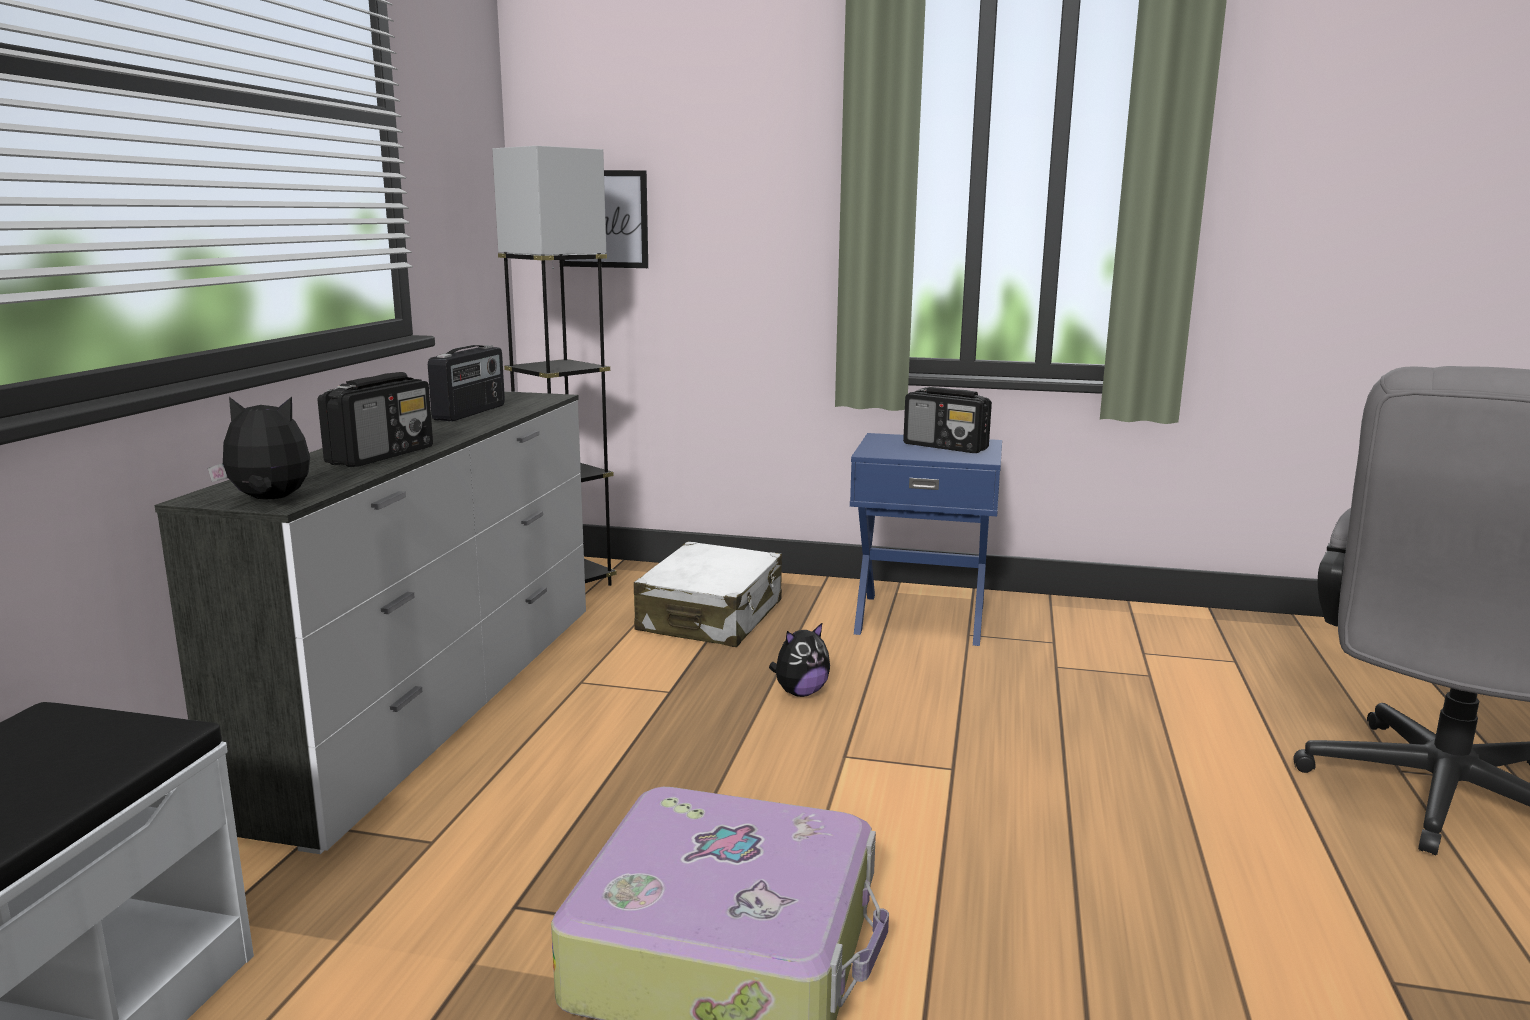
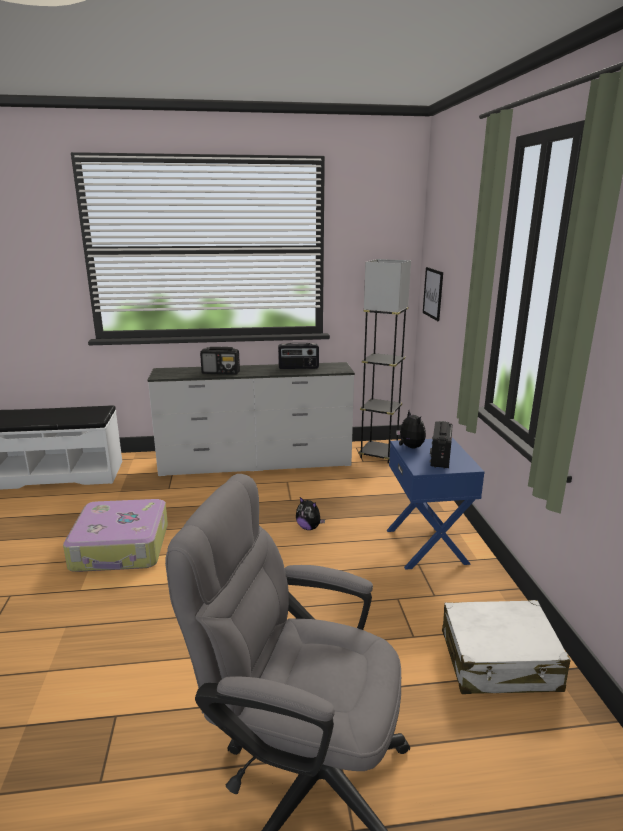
camera: 70 degrees right, 5 degrees up
(269, 500) = (161, 375): plush toy -> plush toy (410, 447)
(711, 617) = (374, 492): white suitcase -> white suitcase (499, 661)

